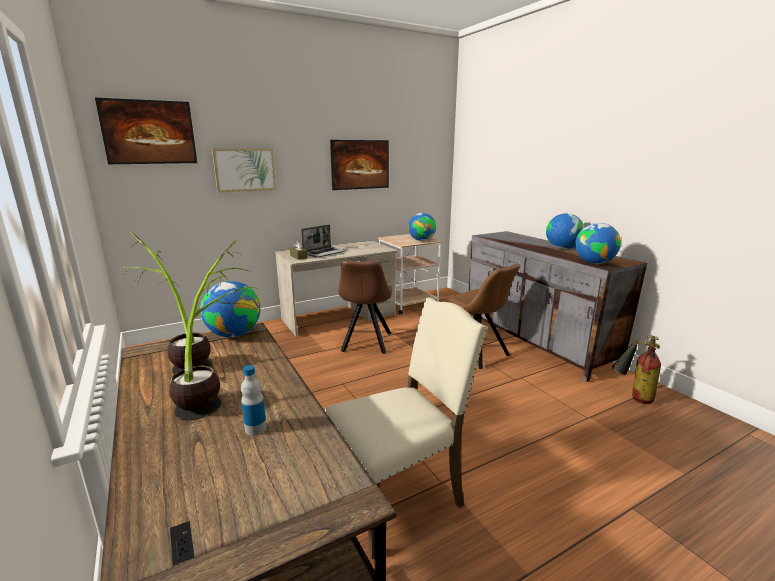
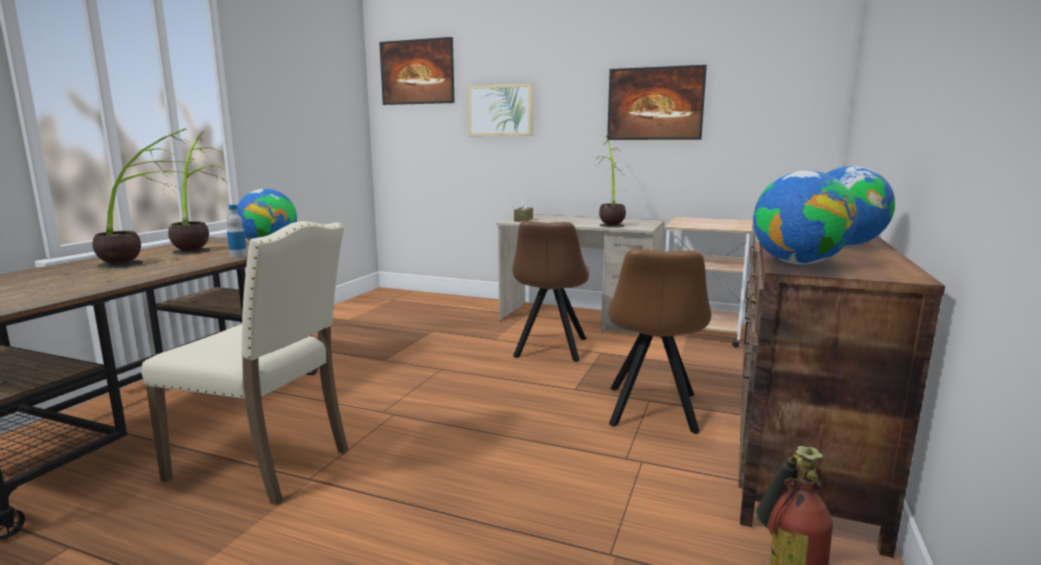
camera: 50 degrees right, 5 degrees down
(255, 428) = (88, 279): bottle -> bottle (238, 256)
(324, 253) = (560, 220): laptop -> none
(358, 249) = (610, 223): none -> potted plant
(366, 342) = (550, 348): brown chair -> brown chair turned 45 degrees counterclockwise
(421, 240) = (720, 226): globe -> none
(535, 341) = (794, 441): grey cabinet -> brown cabinet

